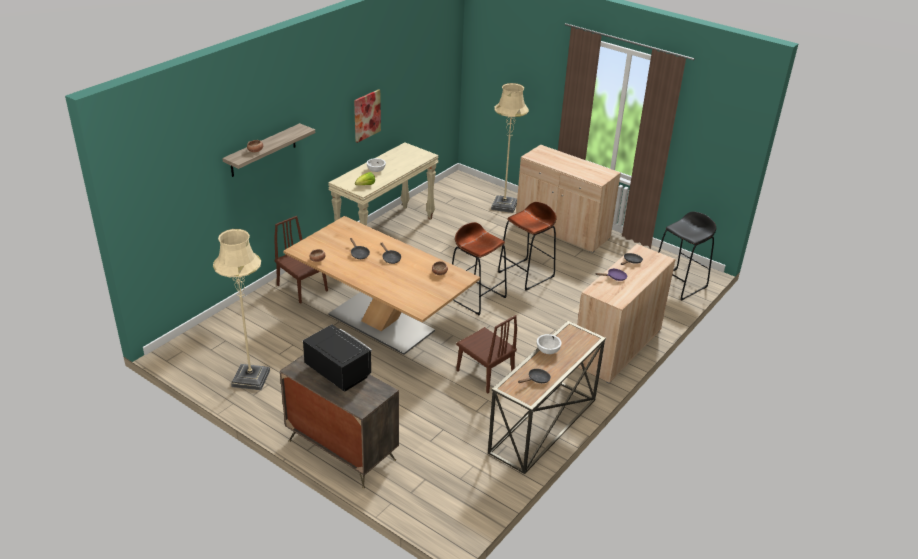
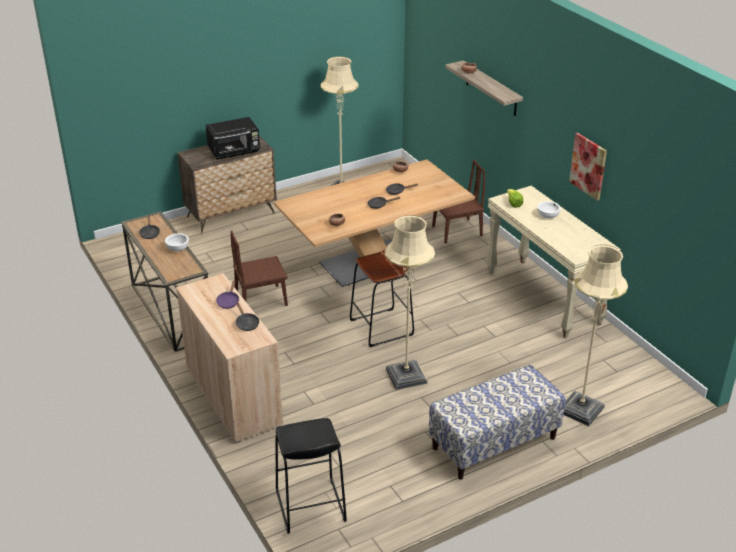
camera: 115 degrees right, 0 degrees up
(526, 274) = (406, 376): brown stool -> beige floor lamp
(562, 230) = (494, 443): beige cabinet -> bench

